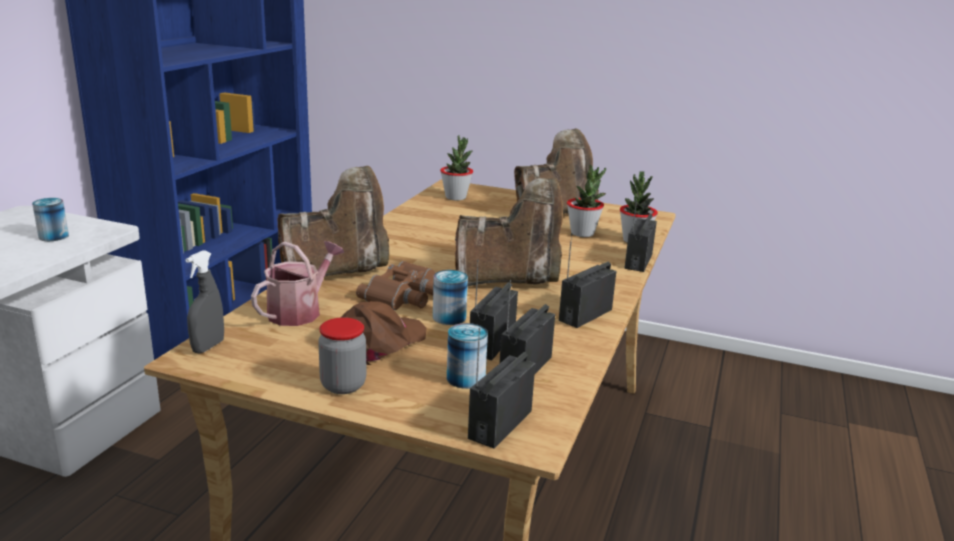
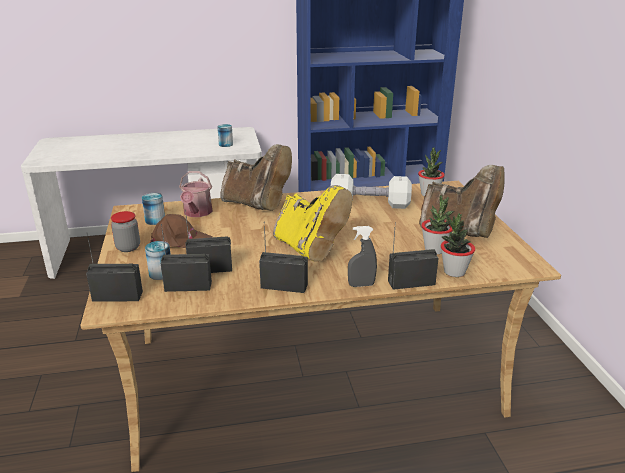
camera: 60 degrees right, 5 degrees up
(208, 347) = (140, 209): grey spray bottle -> grey spray bottle (361, 285)
(299, 311) = (197, 213): watering can -> watering can turned 90 degrees clockwise
(405, 295) = (247, 229): brown binoculars -> none
(438, 224) = (370, 204): none -> white dumbbell
(449, 317) = (231, 248): can -> can (155, 220)
(511, 280) = (309, 249): brown boot -> yellow boot

